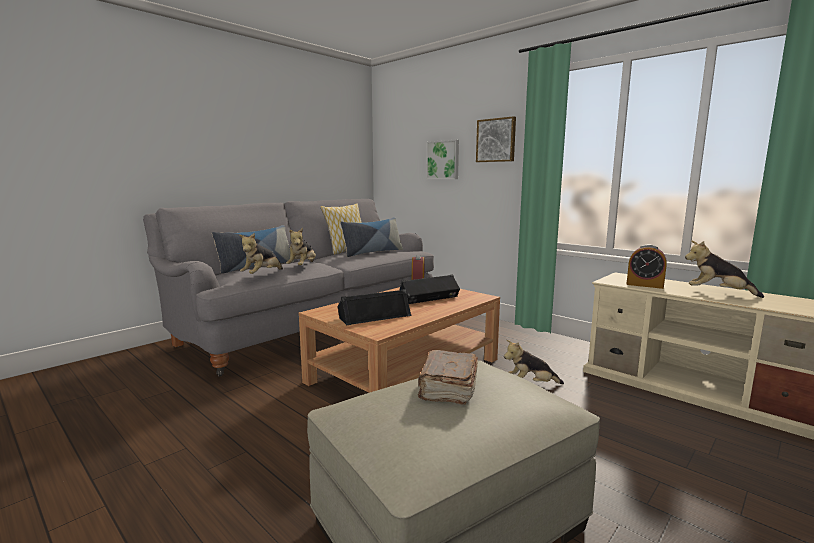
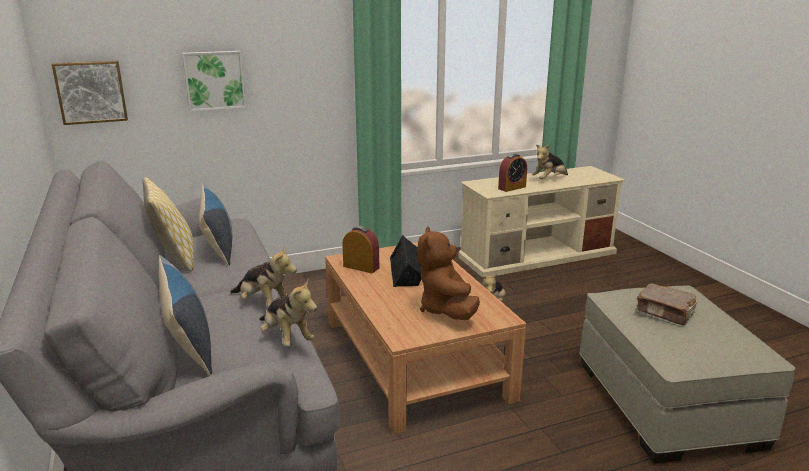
camera: 65 degrees left, 10 degrees up
(374, 316) = (446, 310): black speaker -> brown plush toy
(496, 140) = (302, 52): picture -> picture (91, 92)

